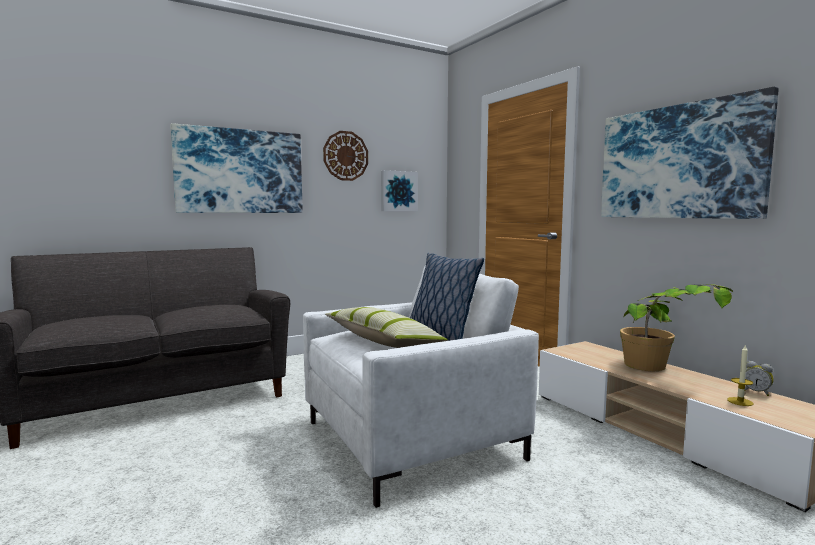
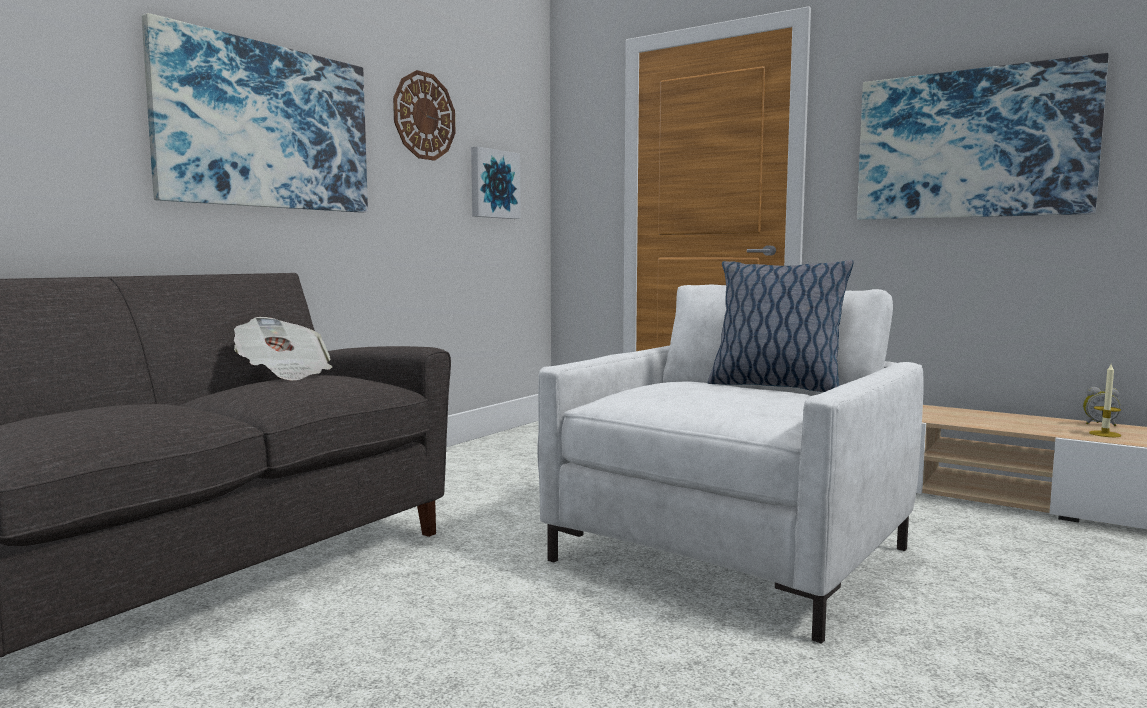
camera: 25 degrees left, 0 degrees up
(212, 303) = (284, 374): none -> newspaper
(383, 341) = (723, 397): pillow -> none
(662, 371) = (979, 416): potted plant -> none

